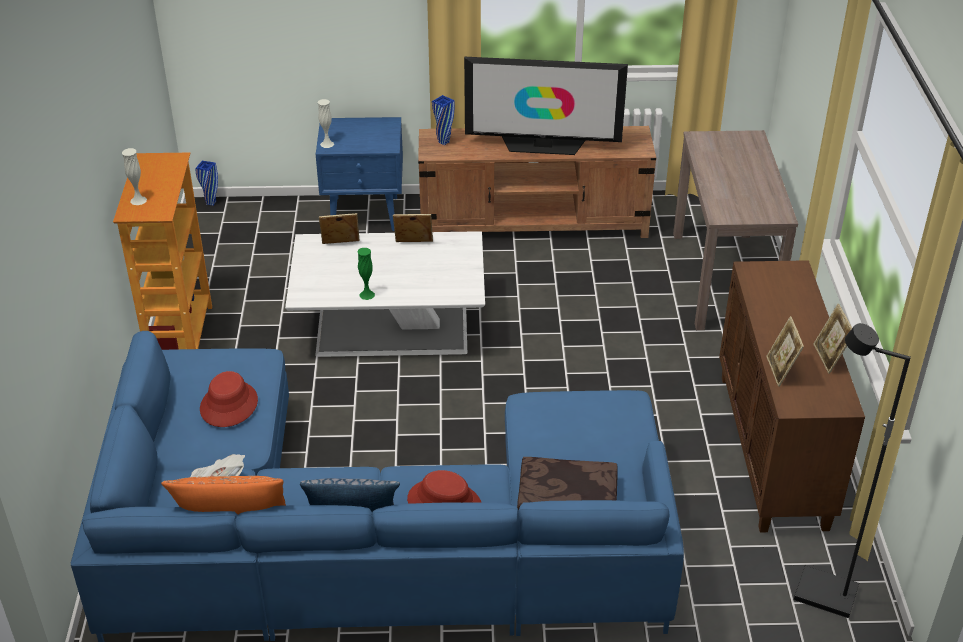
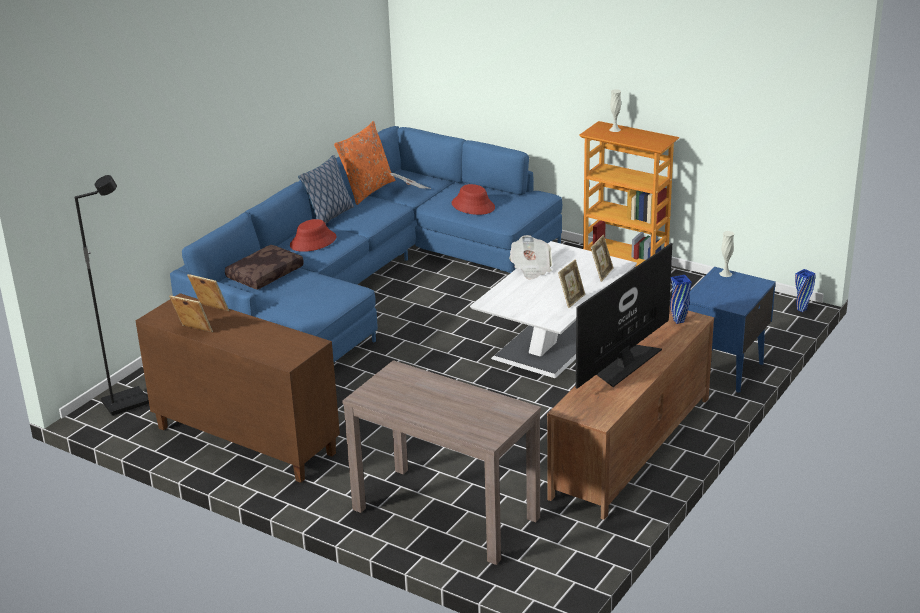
camera: 125 degrees right, 10 degrees down
(367, 295) = (531, 268): green vase -> newspaper

